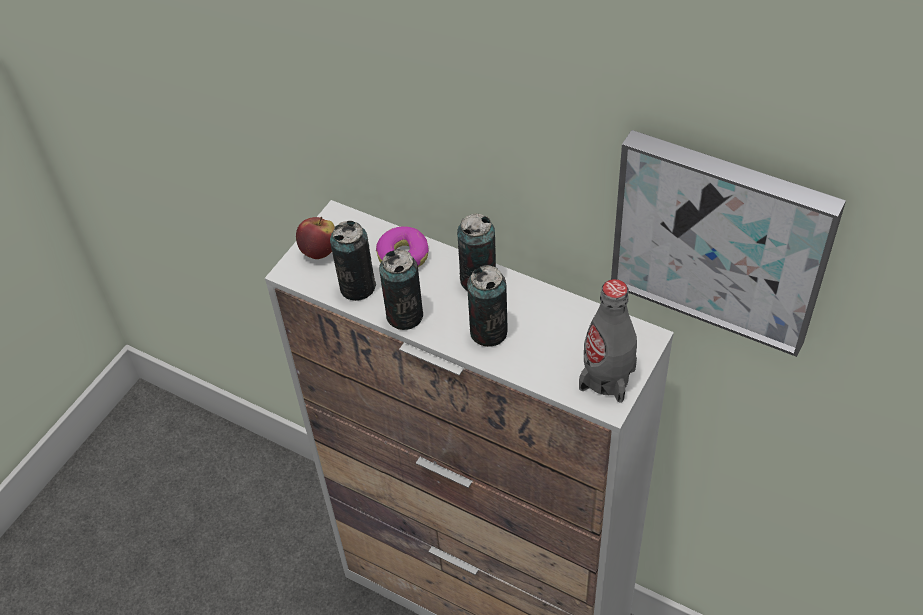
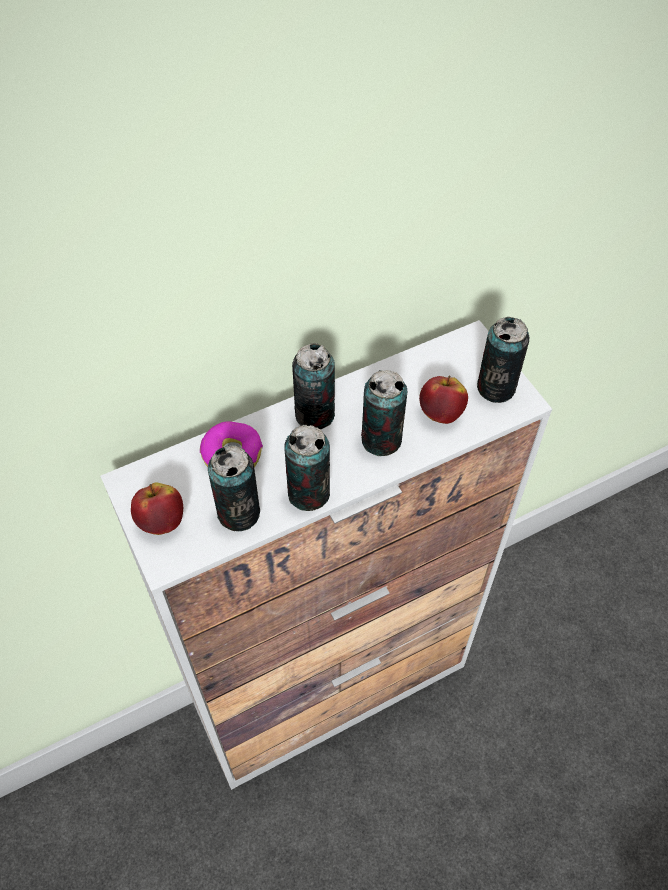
camera: 60 degrees left, 5 degrees up
(548, 355) = (441, 412): none -> apple
(607, 378) = (496, 387): grey bottle -> can
(721, 239) = (511, 200): picture -> none

